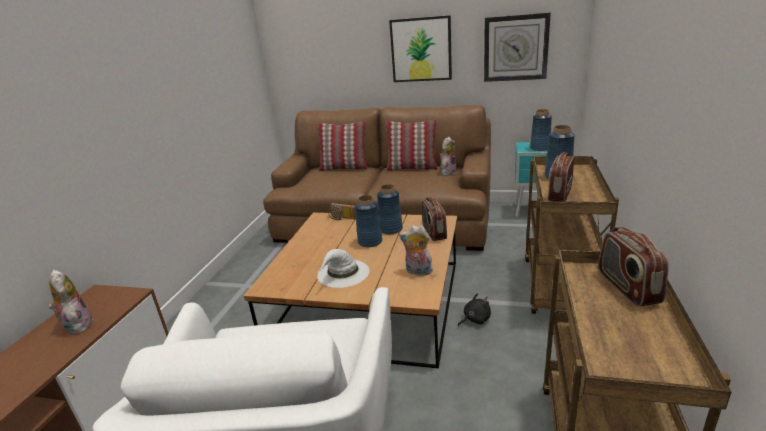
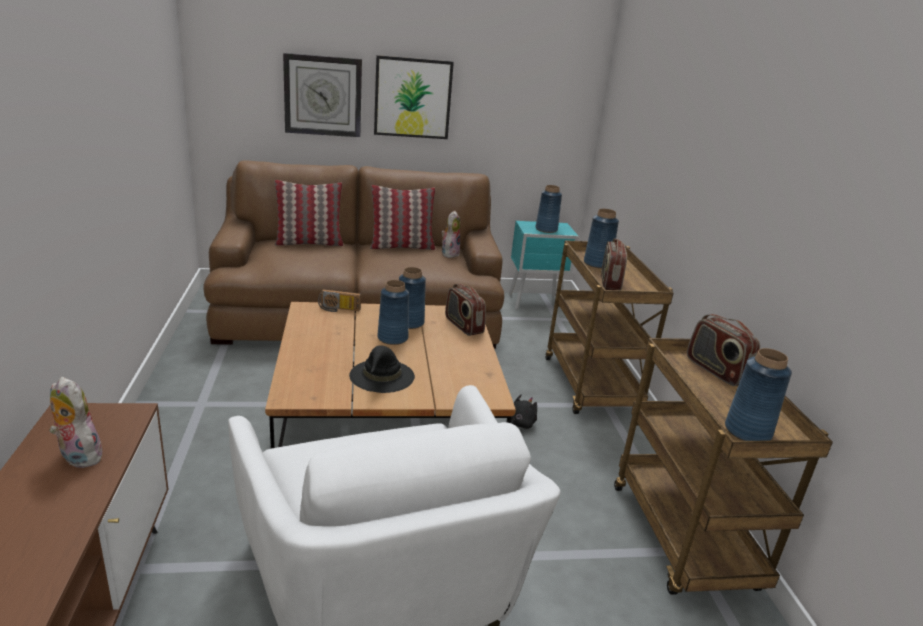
camera: 25 degrees left, 0 degrees up
(343, 273) = (382, 376): white hat -> black hat
(418, 272) = (470, 371): plush toy -> none
(515, 48) = (523, 111): wall clock -> wall clock (323, 96)
(625, 363) = (747, 431): none -> blue vase

